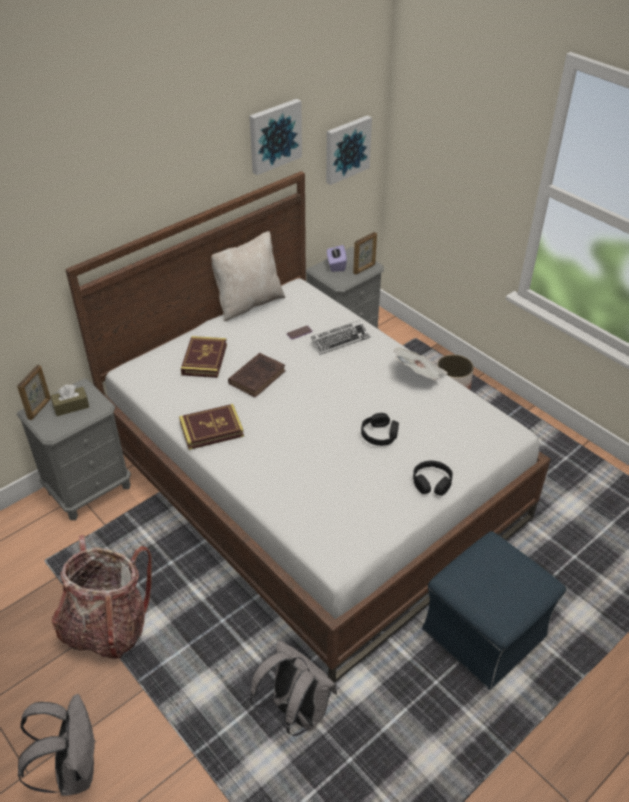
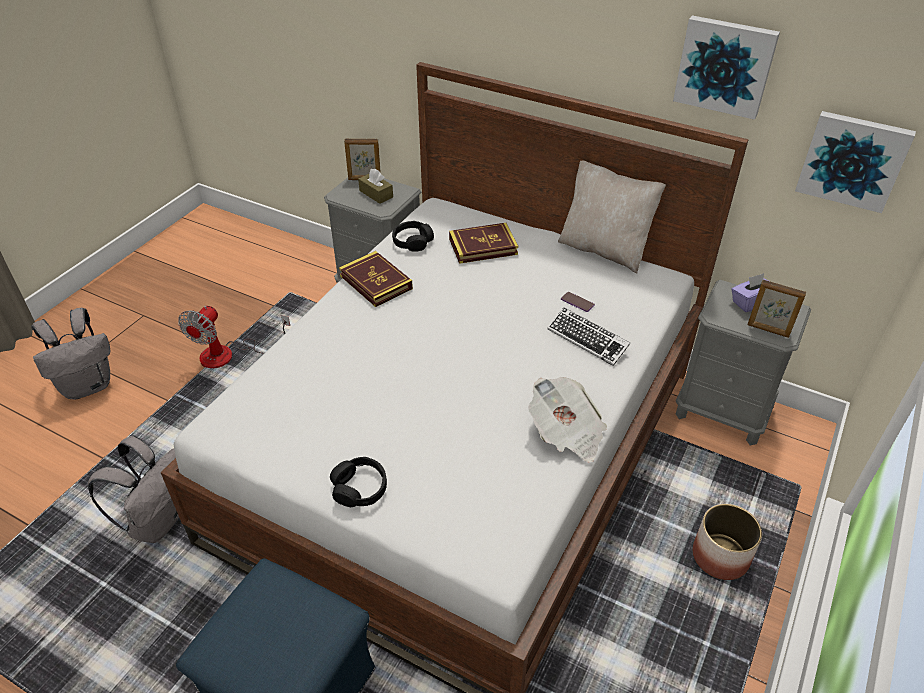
camera: 70 degrees right, 0 degrees up
(107, 627) = (229, 355): backpack -> fan
(258, 376) = (477, 291): brown book -> none
(379, 434) = (427, 417): black headphones -> black headphones (412, 241)

